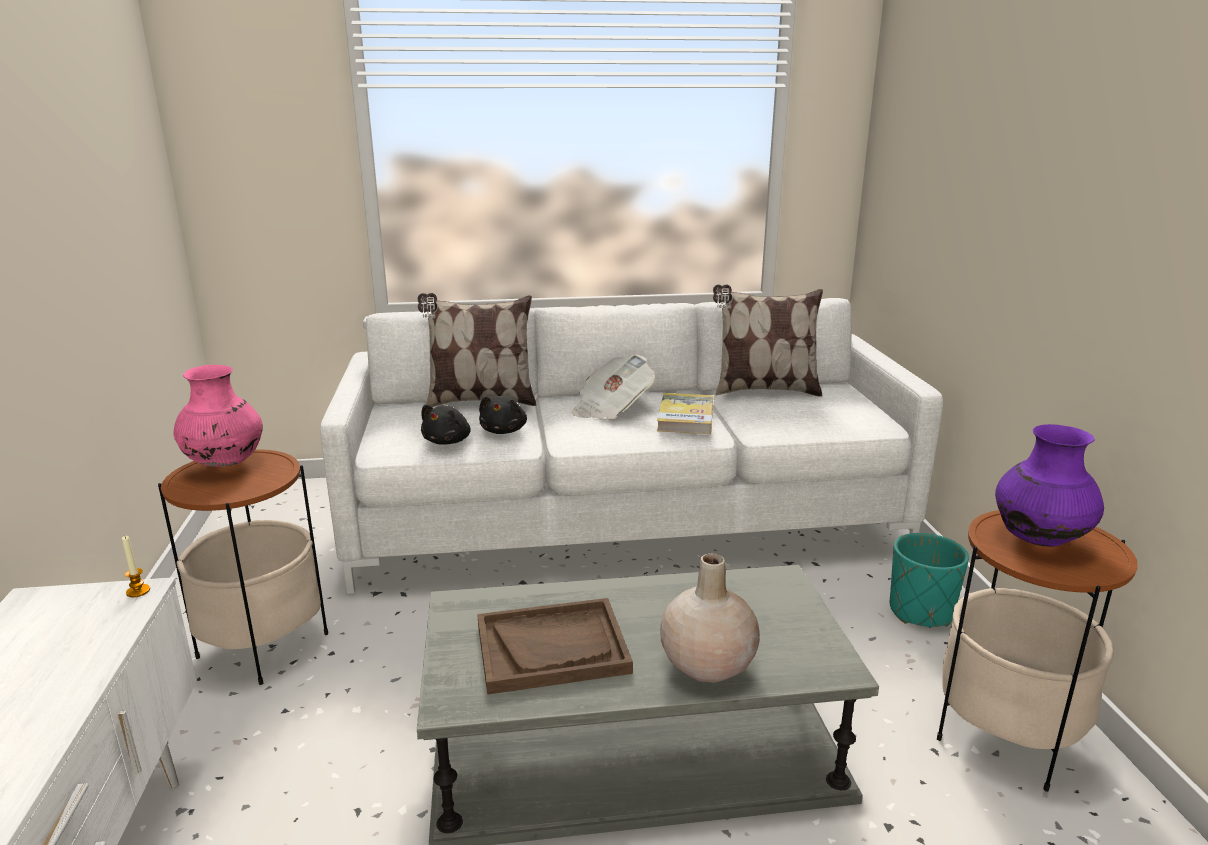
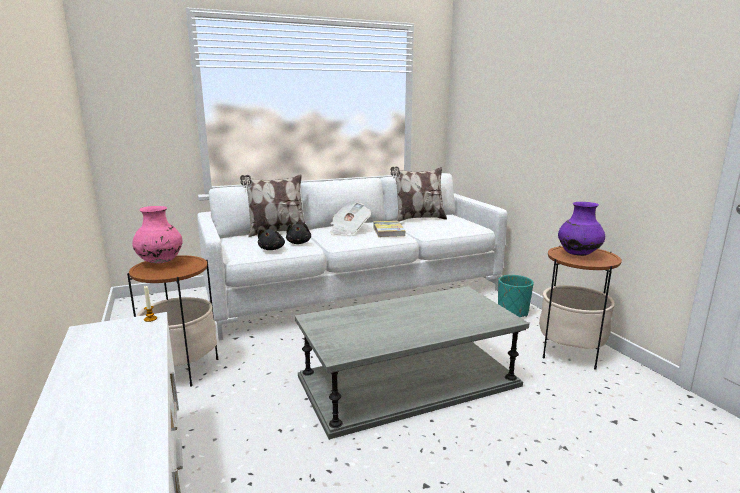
camera: 15 degrees left, 5 degrees down
(552, 648) = (373, 328): brown tray -> none
(706, 664) = (450, 325): beige vase -> none

